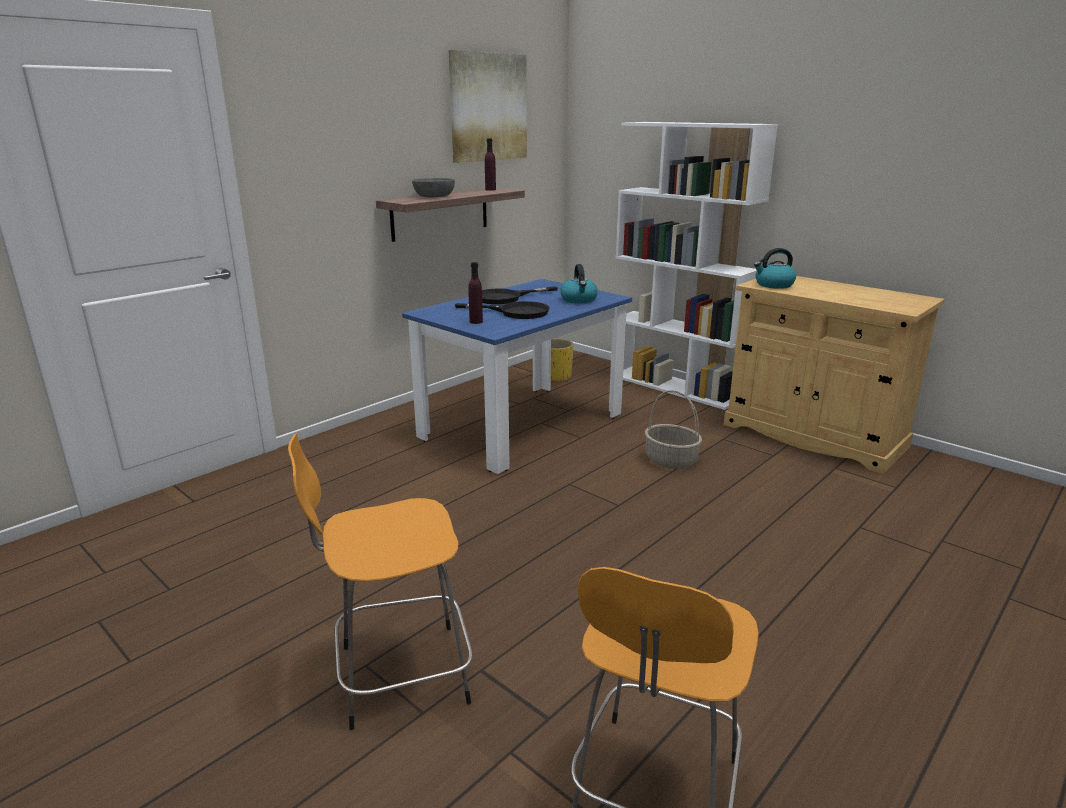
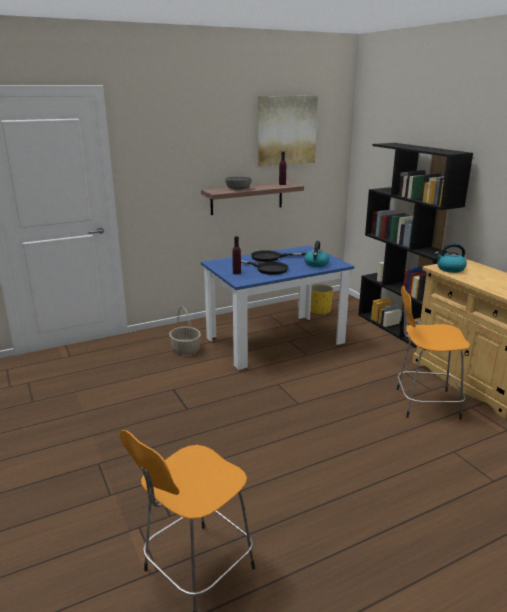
camera: 20 degrees right, 0 degrees up
(398, 675) = (110, 472): orange stool -> orange stool (424, 403)
(670, 460) = (354, 380): basket -> basket (185, 349)
(675, 387) = (399, 329): white bookcase -> black bookcase

